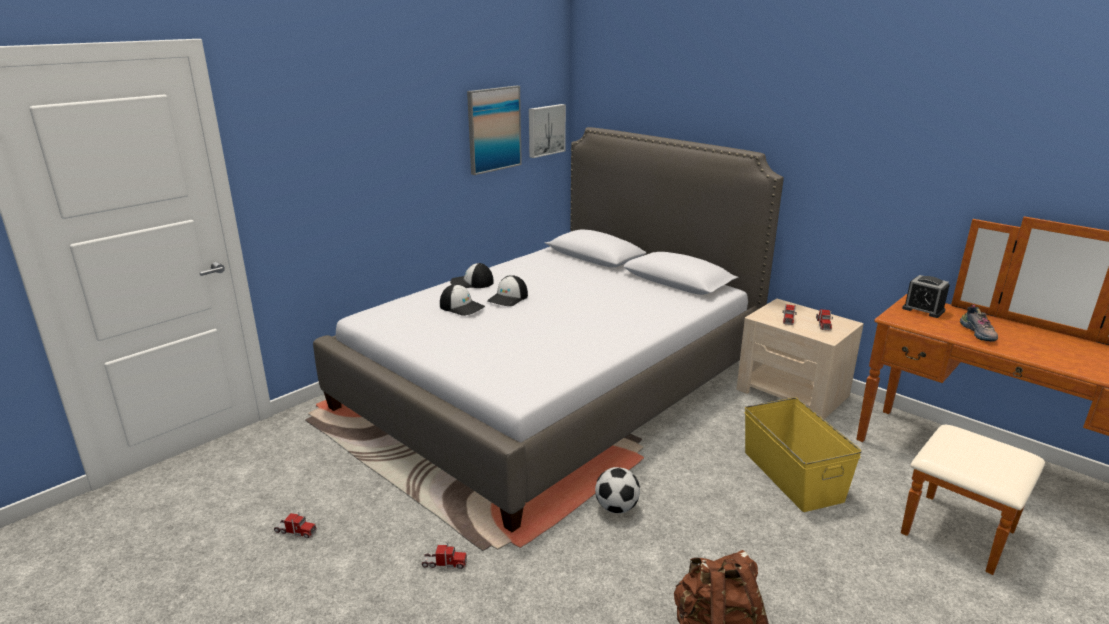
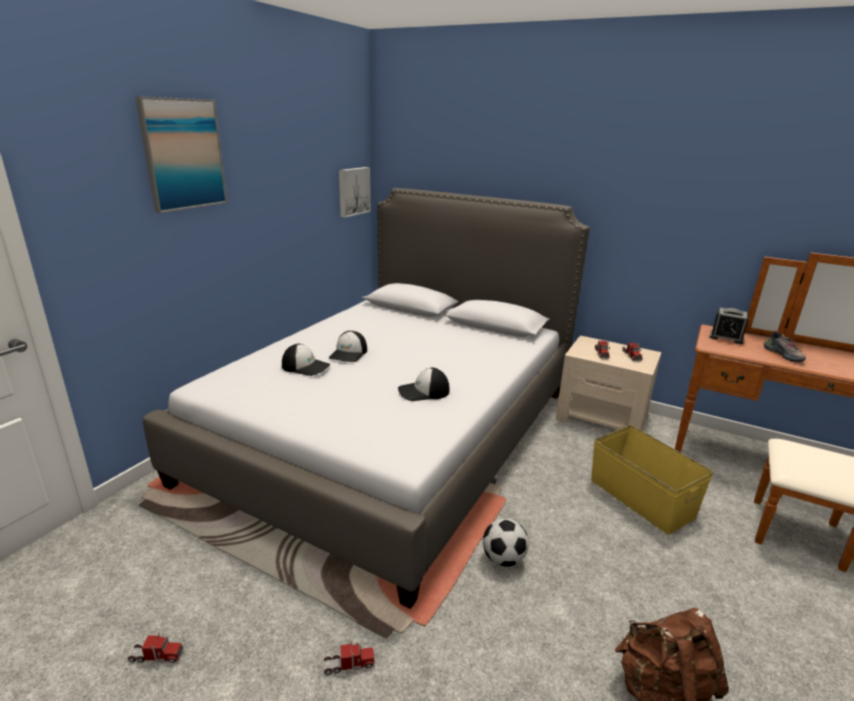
camera: 15 degrees left, 0 degrees up
(471, 283) = (305, 340): cap -> cap (423, 392)
(493, 129) = (309, 189): picture -> picture (183, 154)

